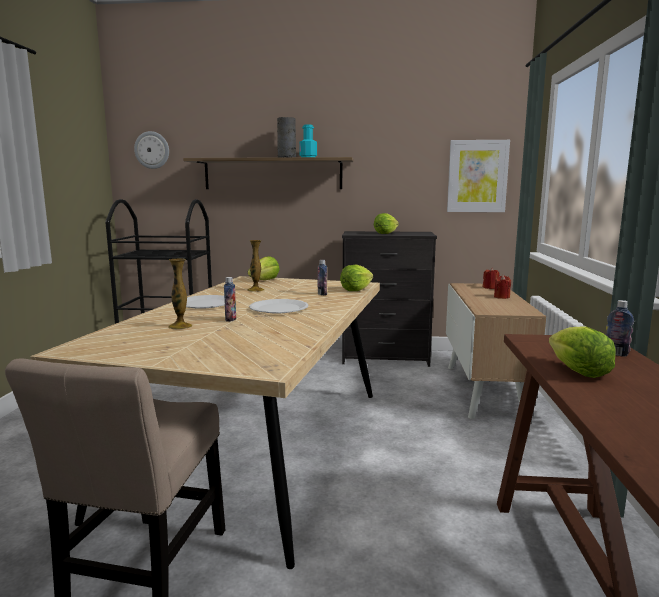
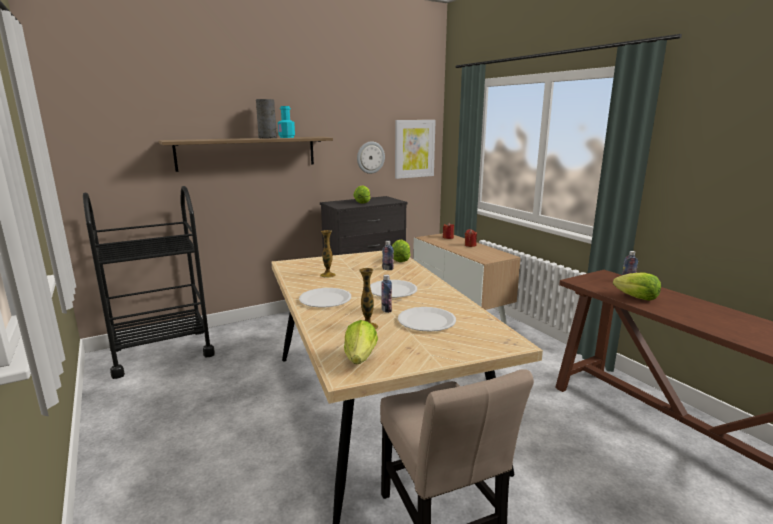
camera: 35 degrees left, 5 degrees up
(152, 150) = (102, 130): wall clock -> wall clock (370, 157)
(240, 333) = (426, 321): none -> white plate
(264, 280) = (307, 263): lettuce -> lettuce (360, 358)

